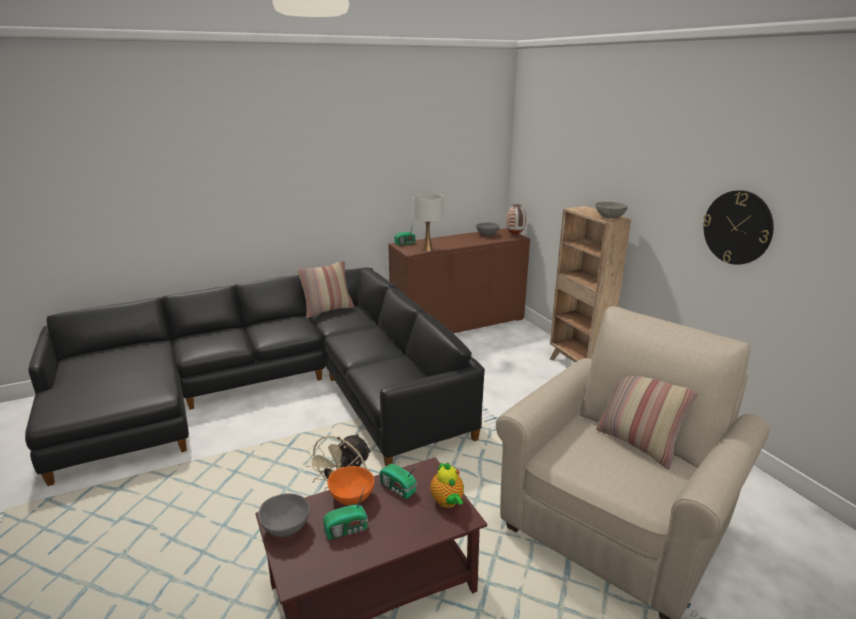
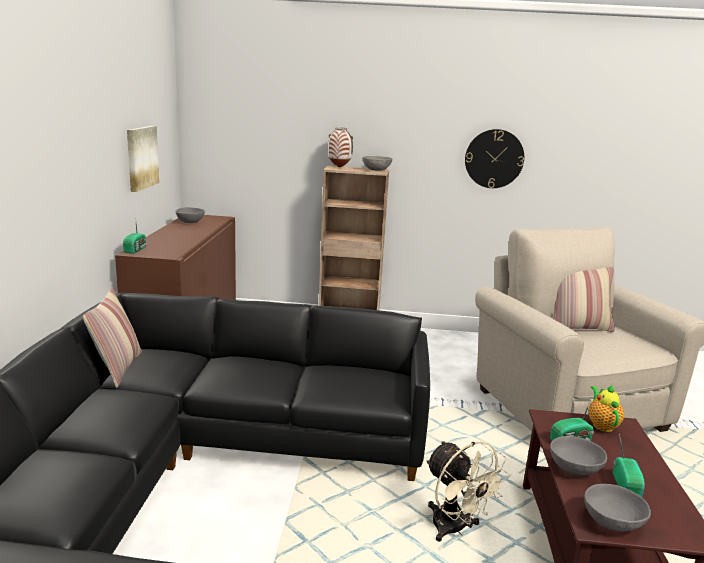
camera: 60 degrees left, 5 degrees down
(352, 497) = (575, 469): orange bowl -> grey bowl
(427, 249) = (180, 248): white table lamp -> none
(441, 179) = (141, 157): none -> picture
(447, 502) = (602, 425): teapot -> teapot turned 105 degrees counterclockwise
(515, 235) = (215, 217): vase -> vase (339, 167)

